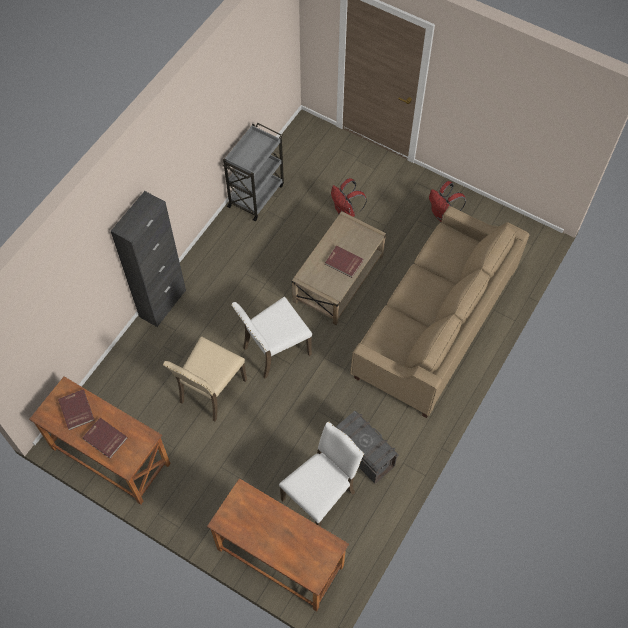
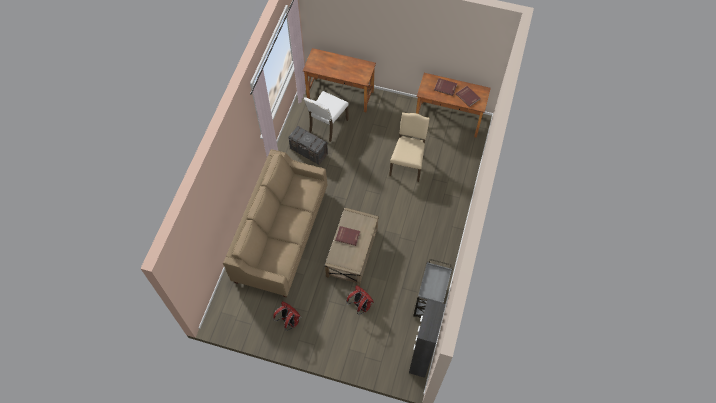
camera: 165 degrees right, 0 degrees up
(162, 303) = (459, 208): black cabinet -> black cabinet (421, 358)
(274, 350) = (378, 196): white chair -> none

